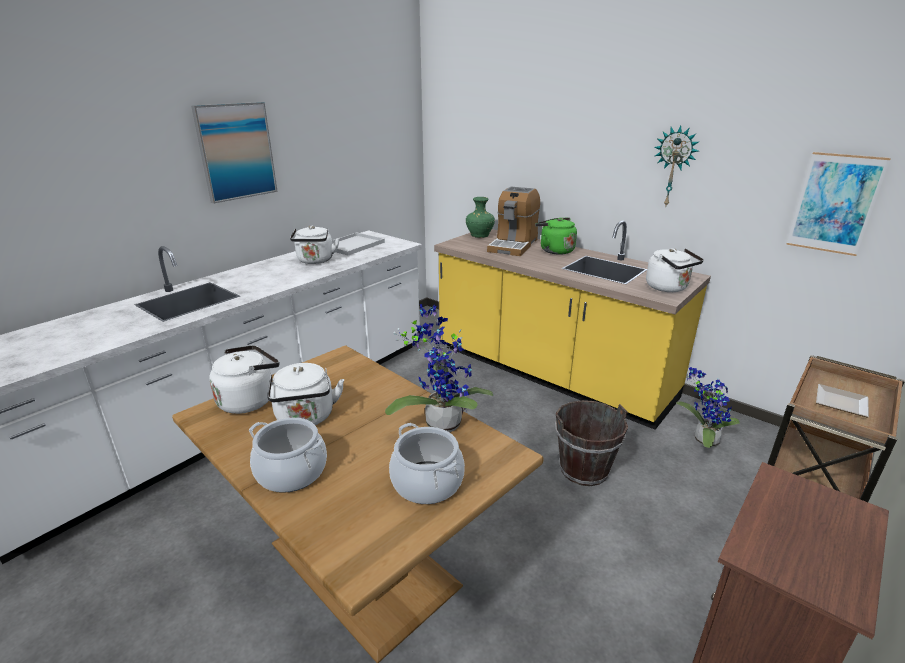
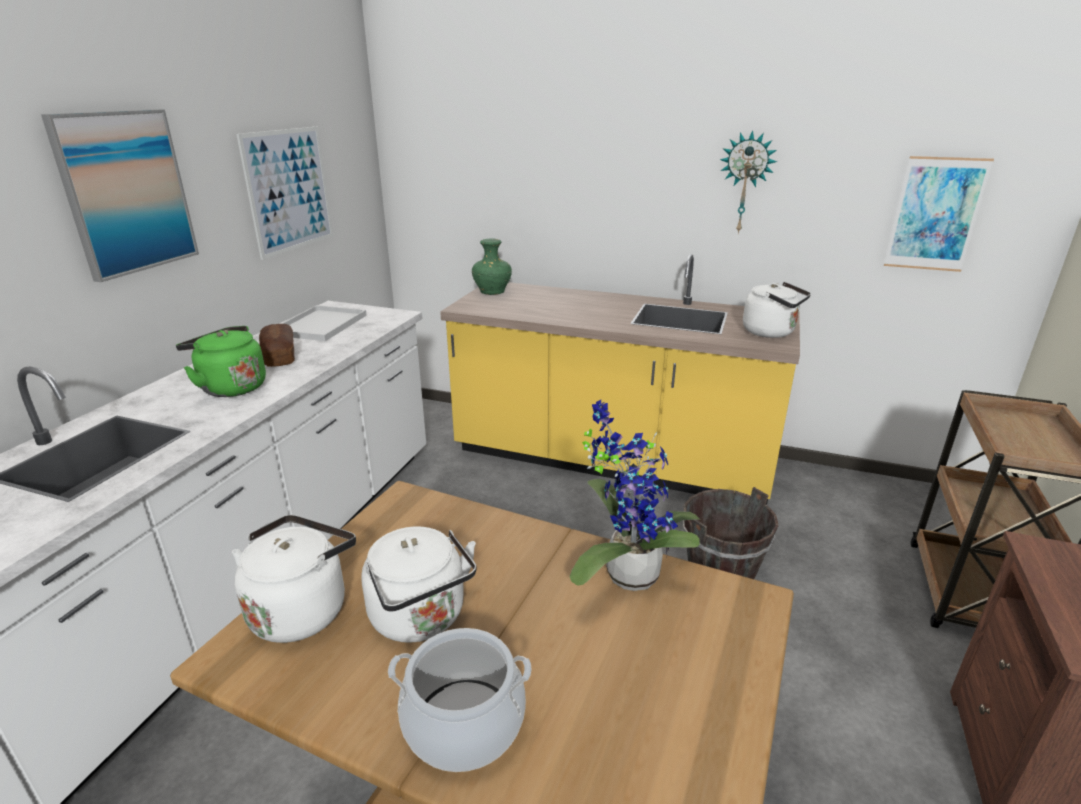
camera: 20 degrees left, 0 degrees up
(315, 261) = (279, 356): white kettle -> bread
(347, 154) = (289, 190): none -> picture
(427, 482) = (681, 677): cooking pot -> none
(513, 245) = (546, 300): coffee machine -> none
(554, 250) = (602, 301): green kettle -> green kettle (230, 387)
(702, 440) = (821, 509): potted plant -> none
(839, 402) = (1025, 440): plate -> none

